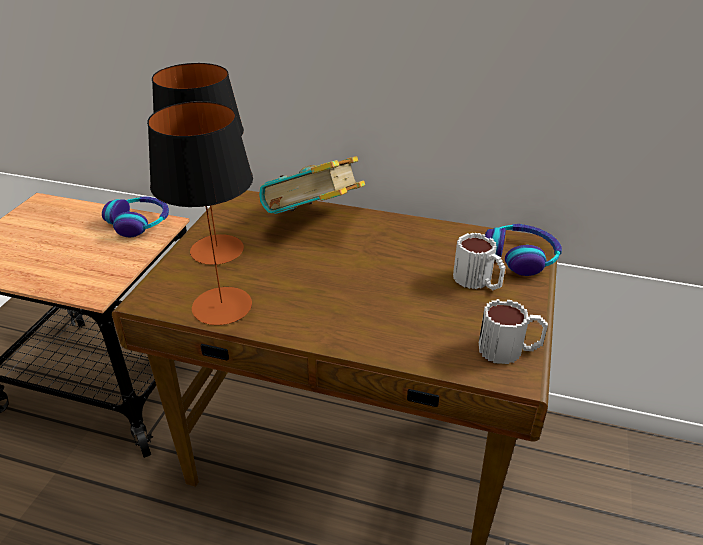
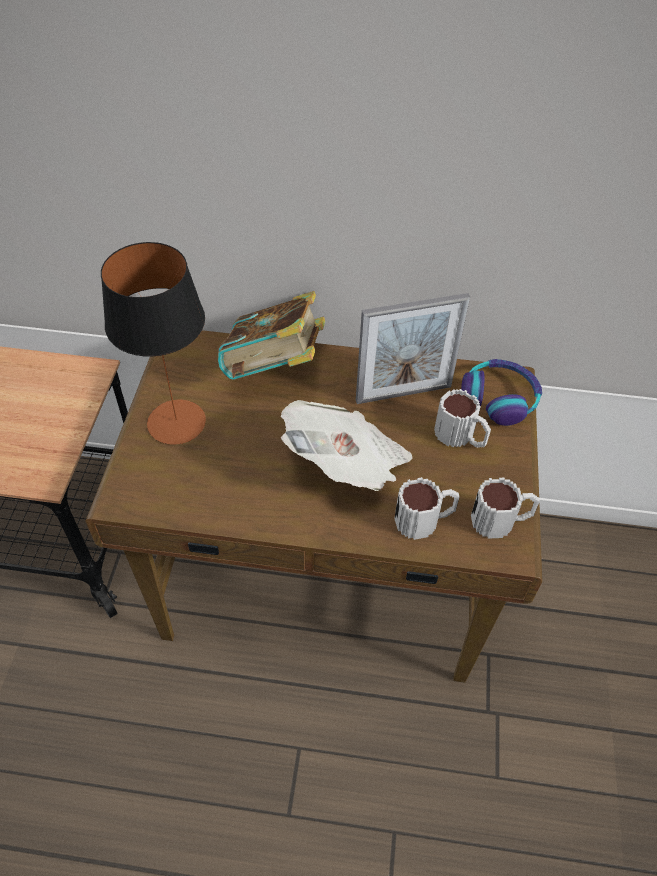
camera: 10 degrees left, 15 degrees up
(139, 223) = (63, 373): headphones -> none
(222, 306) = (203, 499): table lamp -> none
(364, 292) = (347, 464): none -> newspaper
(429, 246) = (403, 393): none -> picture frame
(431, 341) = (424, 519): none -> mug

